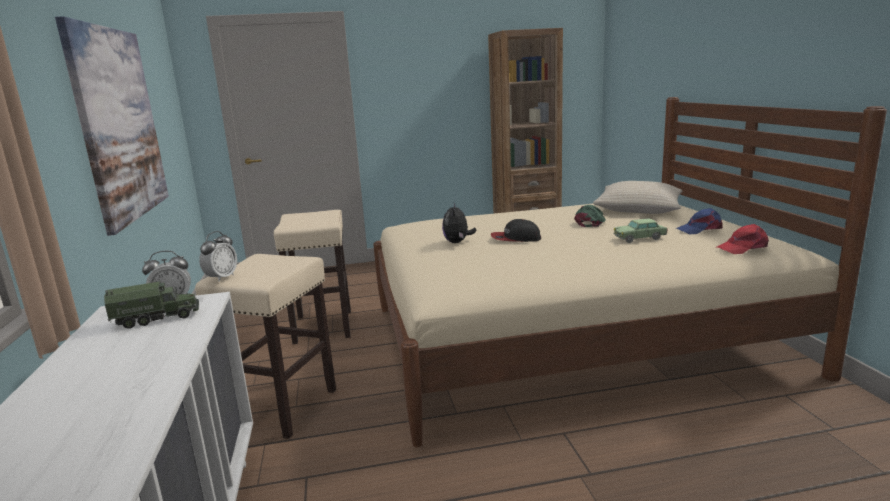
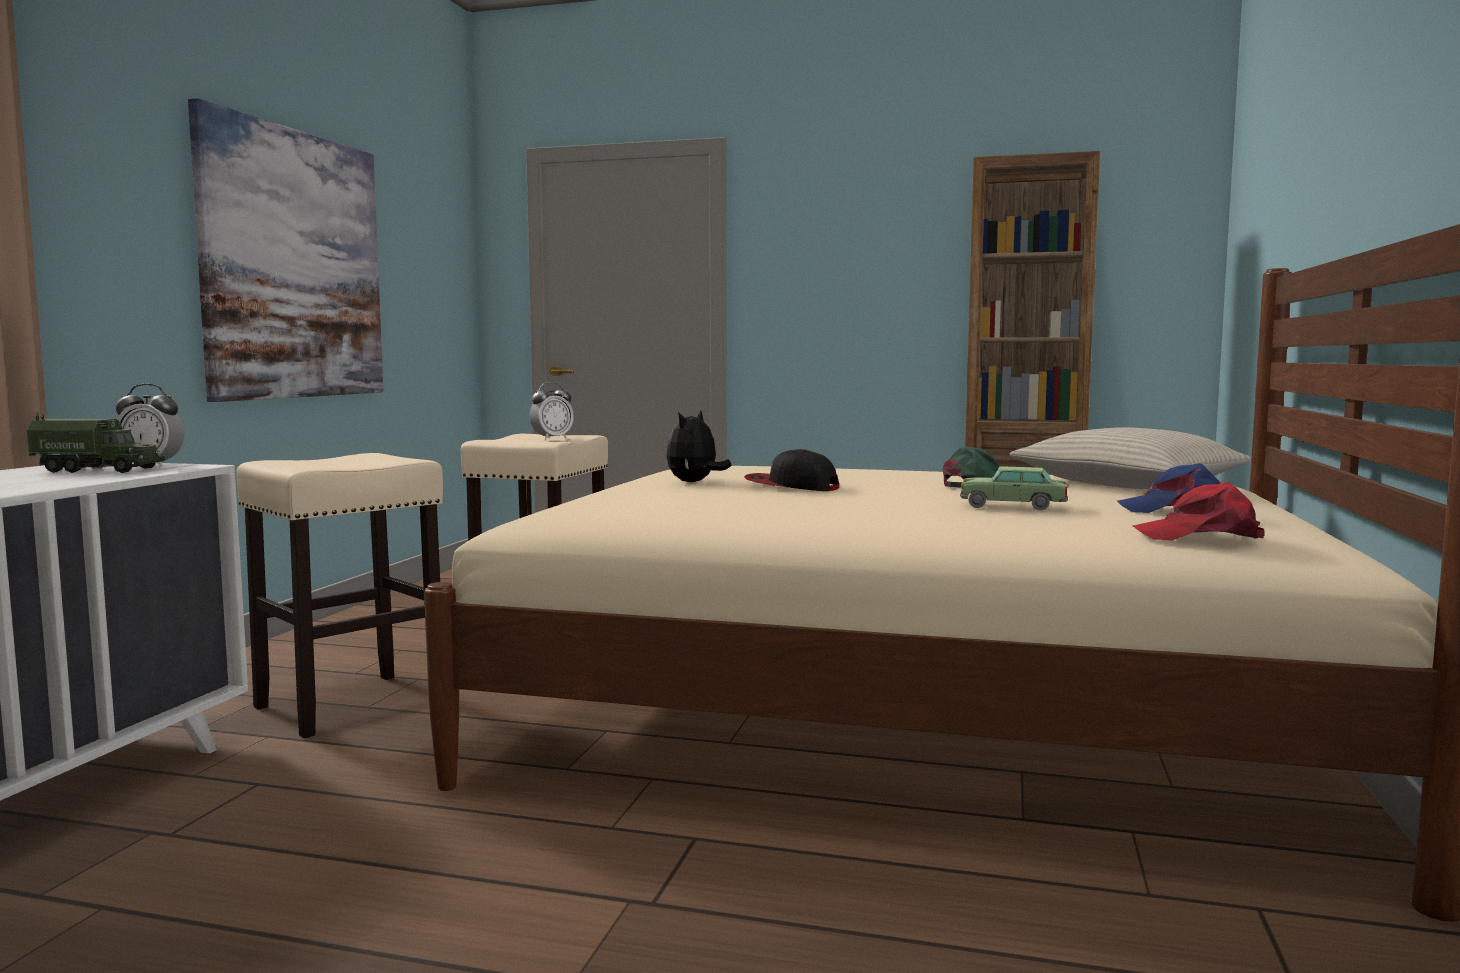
camera: 25 degrees right, 10 degrees down
(221, 278) = (272, 461): alarm clock -> alarm clock (552, 438)

